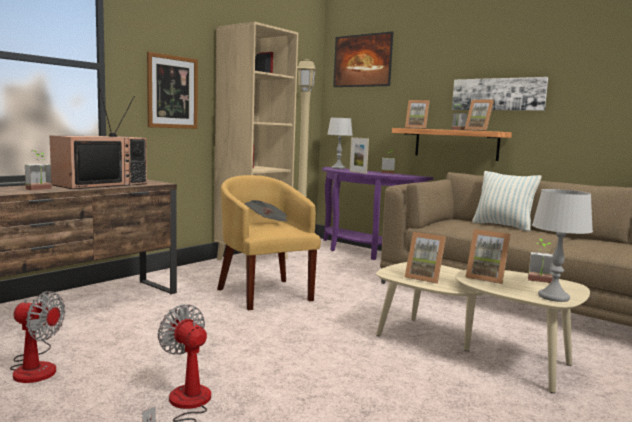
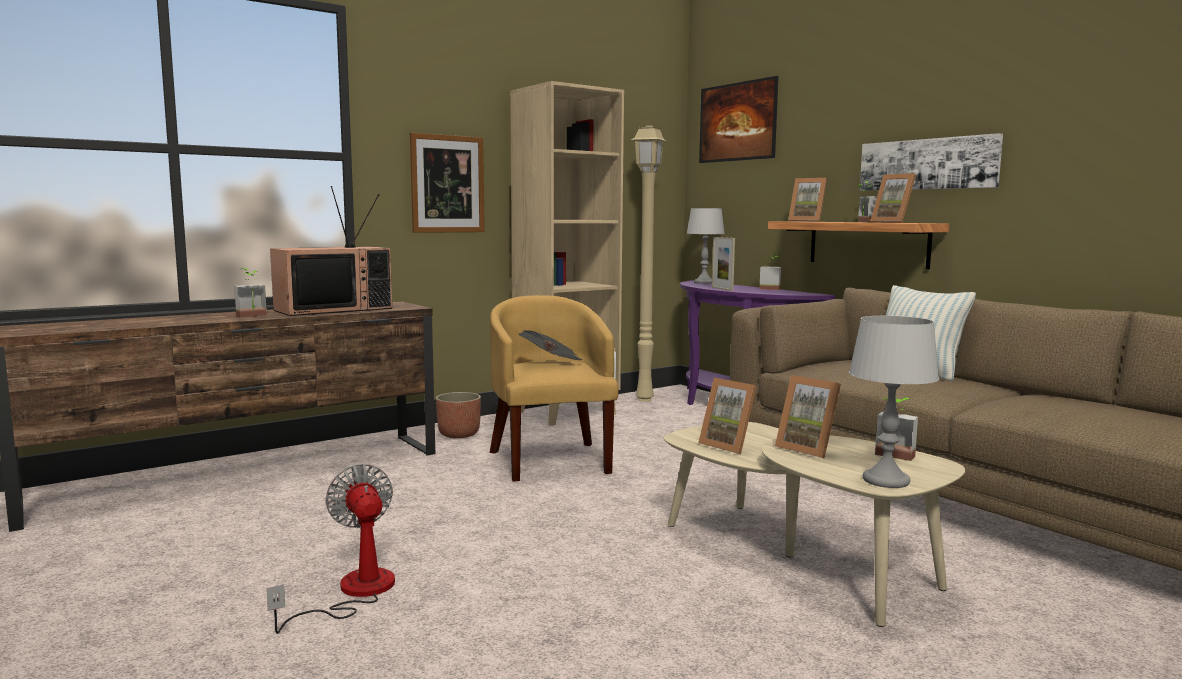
camera: 15 degrees right, 0 degrees up
(35, 367) = (217, 533): fan -> none
(185, 277) = (459, 434): none -> planter

